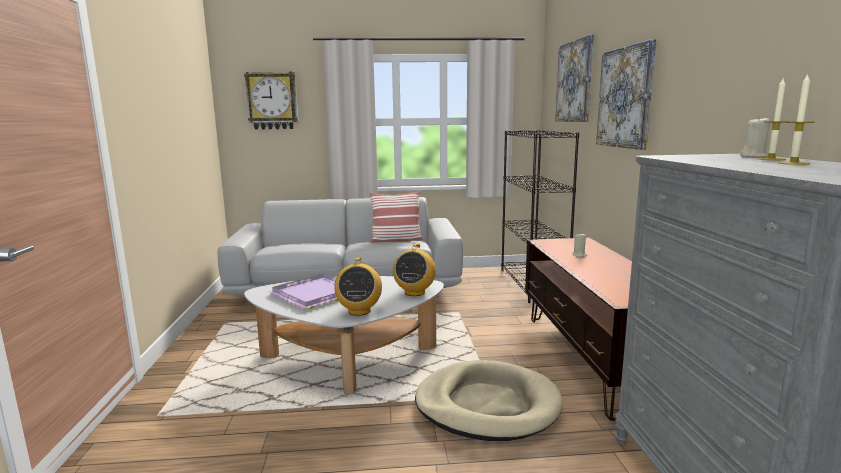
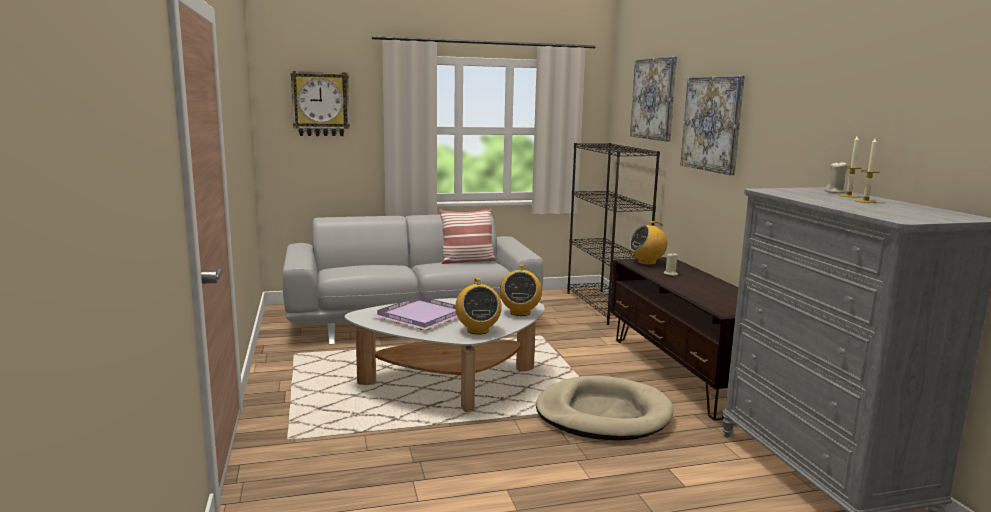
camera: 10 degrees left, 0 degrees up
(560, 243) = (647, 262): none -> radio

